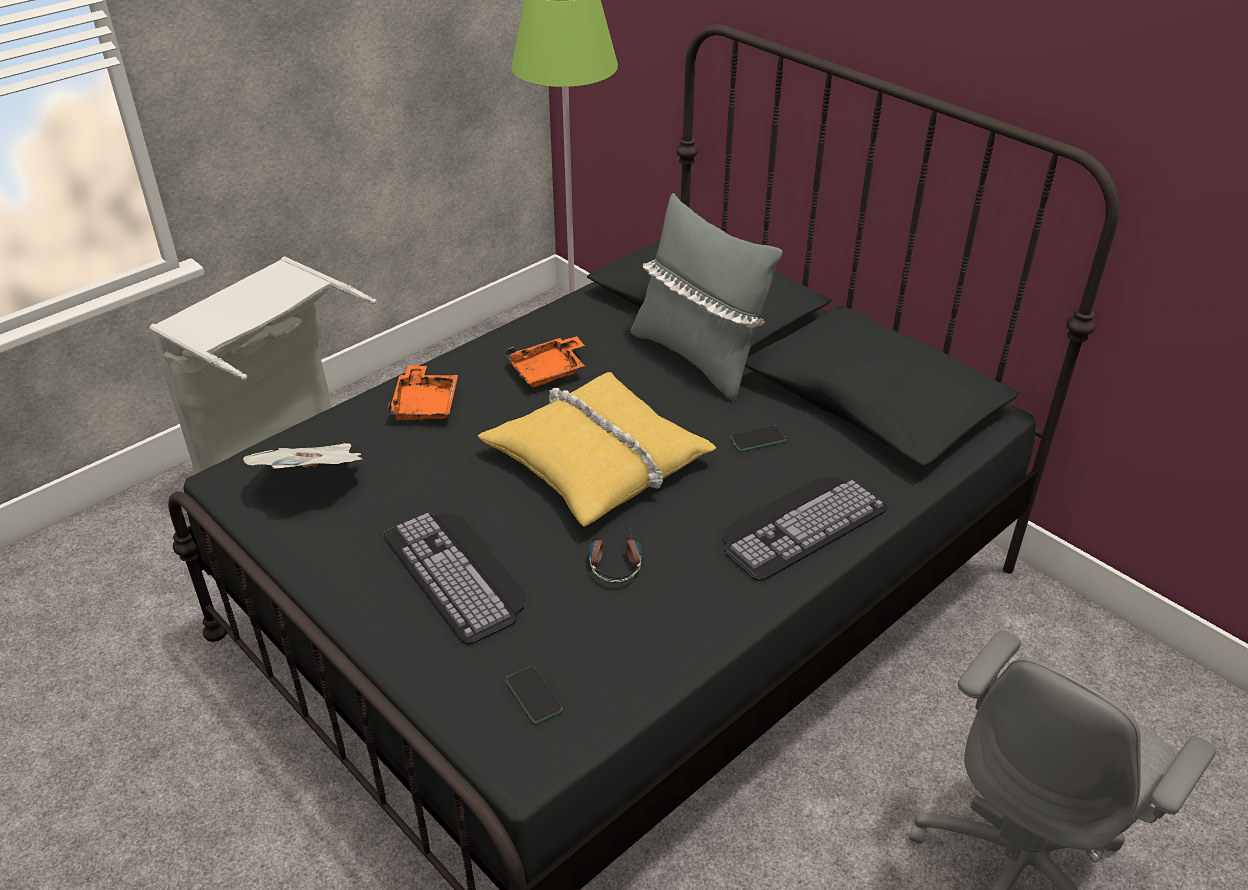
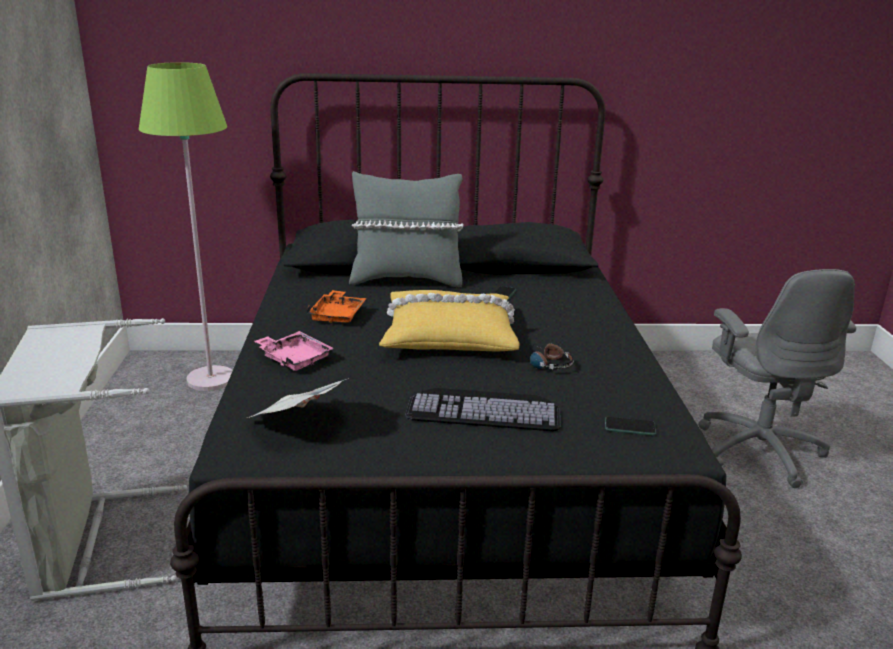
camera: 50 degrees left, 15 degrees down
(425, 404) = (294, 359): orange tray -> pink tray
(799, 522) = (584, 312): keyboard -> none

